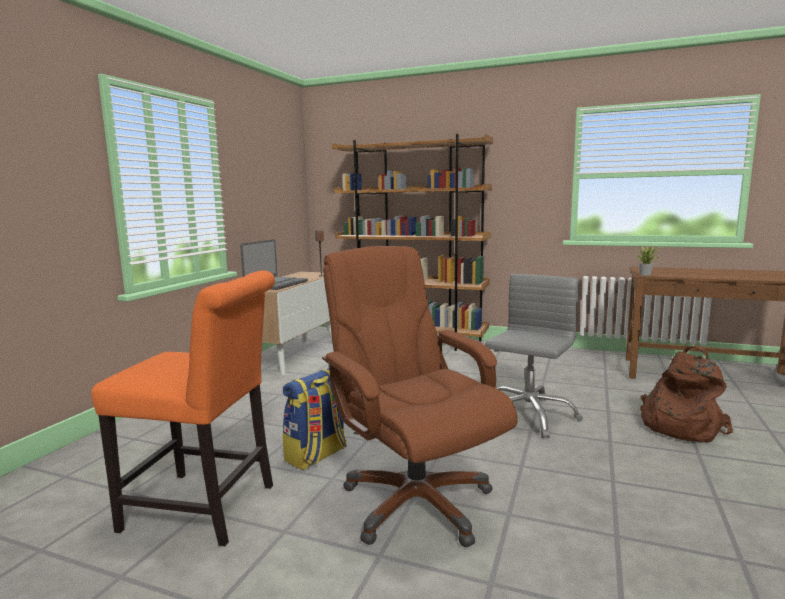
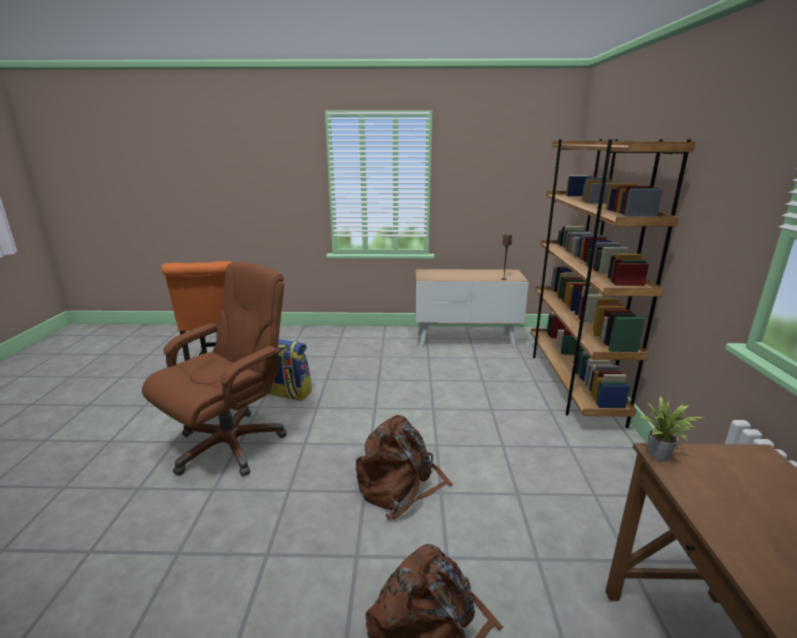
camera: 70 degrees right, 10 degrees up
(276, 284) = (446, 274): laptop -> none
(528, 415) = (400, 487): grey office chair -> brown backpack

